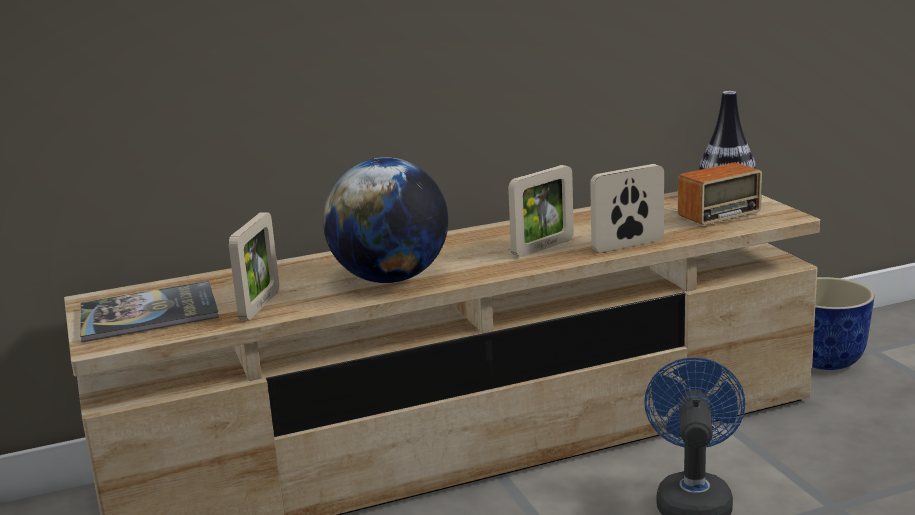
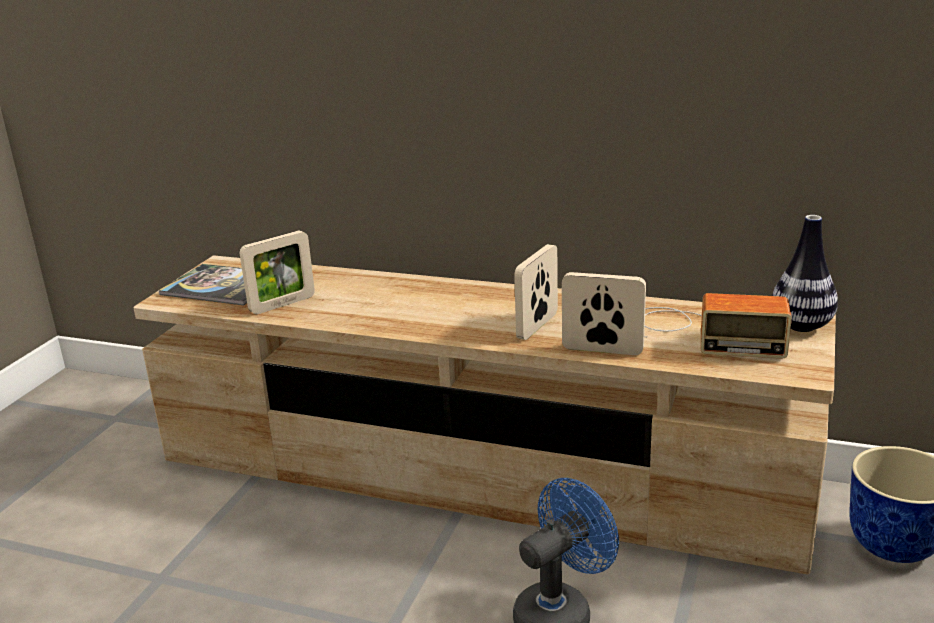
camera: 40 degrees right, 5 degrees up
(390, 279) = (388, 314): globe -> none
(543, 247) = (537, 326): picture frame -> picture frame turned 120 degrees clockwise

